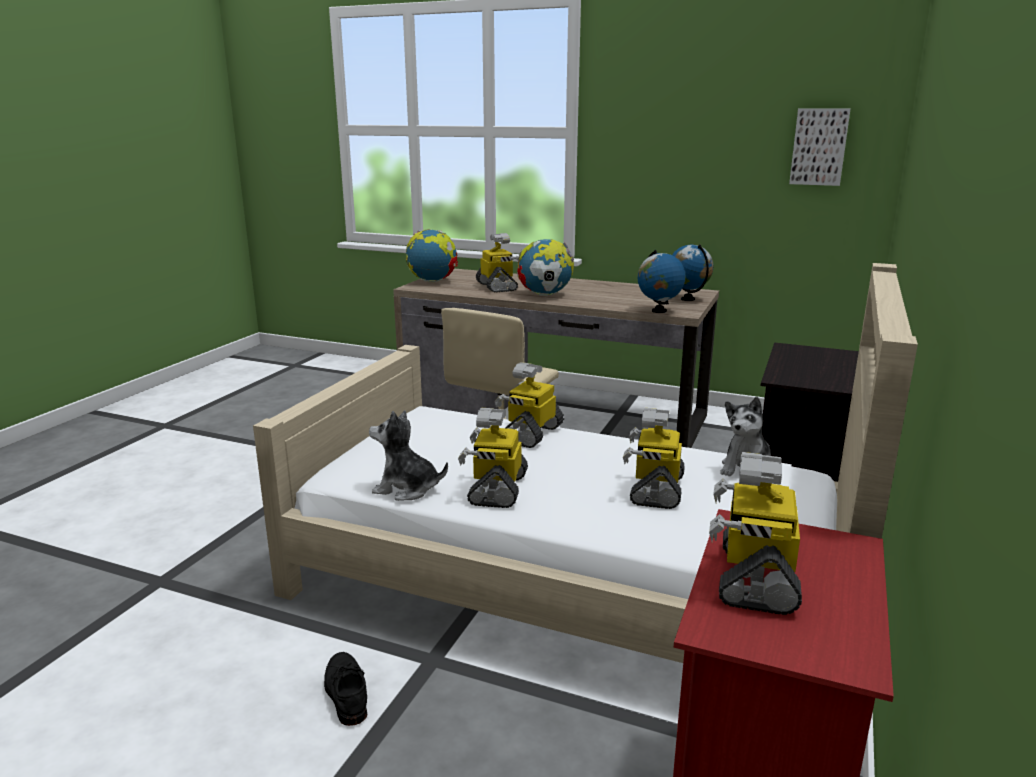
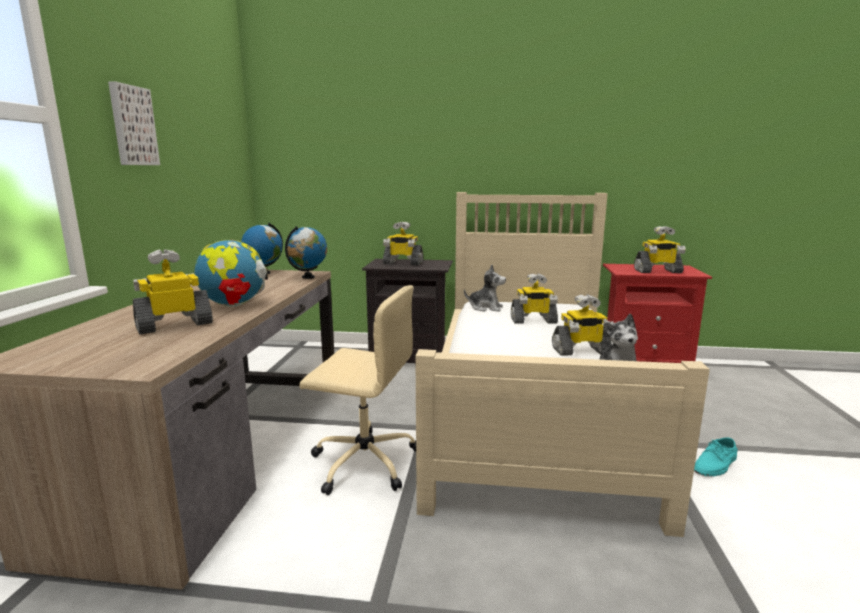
camera: 105 degrees left, 5 degrees down
(345, 691) = (715, 465): black shoe -> turquoise shoe
(433, 281) = (99, 362): globe -> none
(531, 433) = (483, 351): toy robot -> toy robot (402, 263)
(819, 147) = (223, 145): picture -> picture (132, 126)

